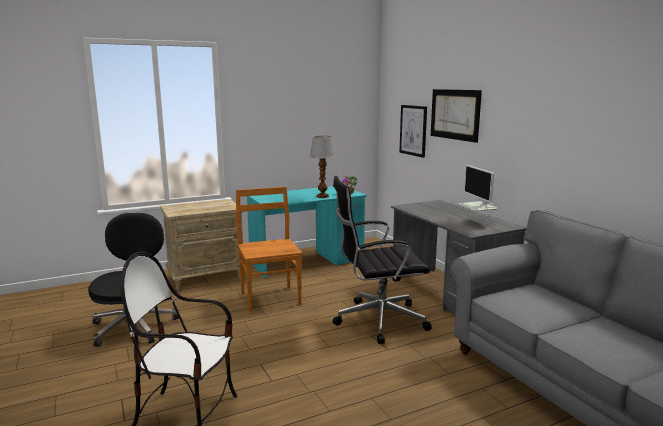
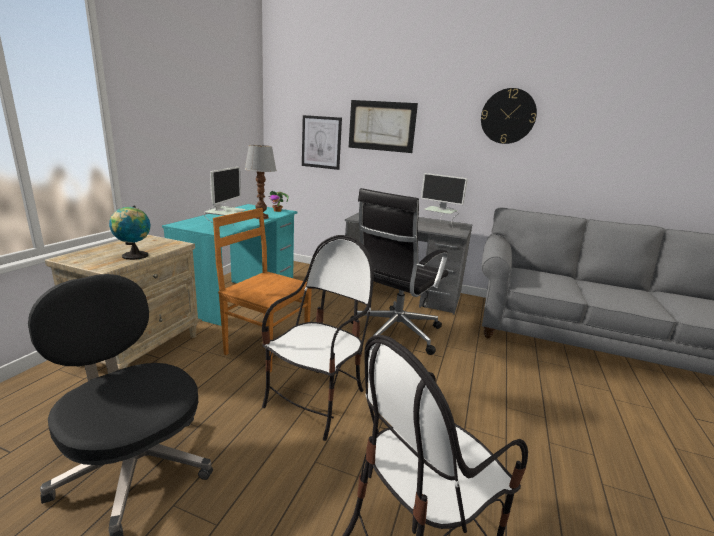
camera: 45 degrees left, 5 degrees up
(197, 210) = (134, 256): none -> globe
(249, 336) = (317, 401): none -> chair
(277, 201) = (225, 229): none -> monitor
(560, 101) = (508, 116): none -> wall clock

